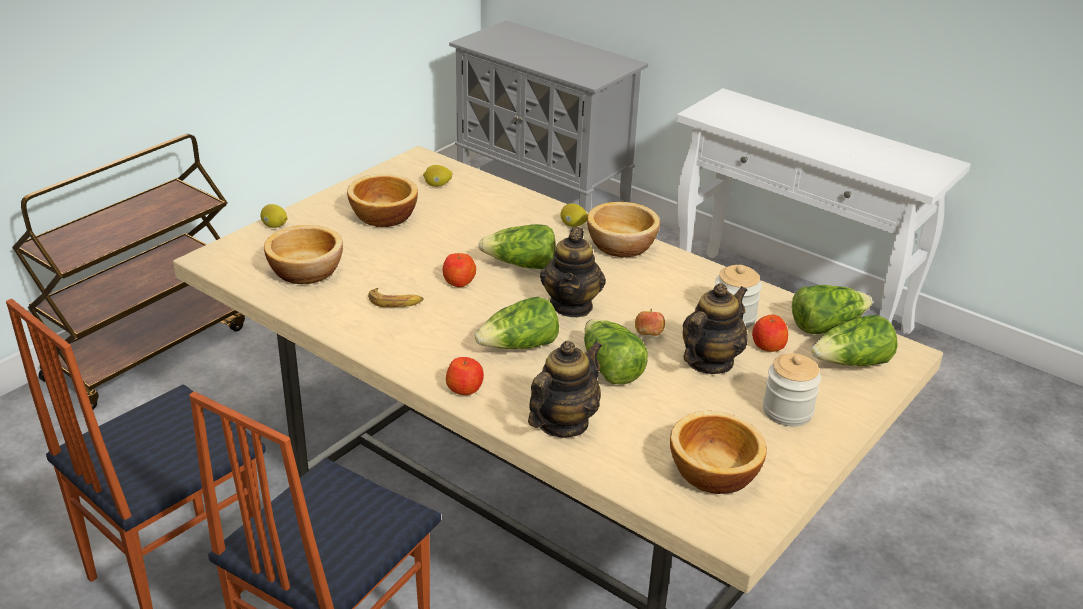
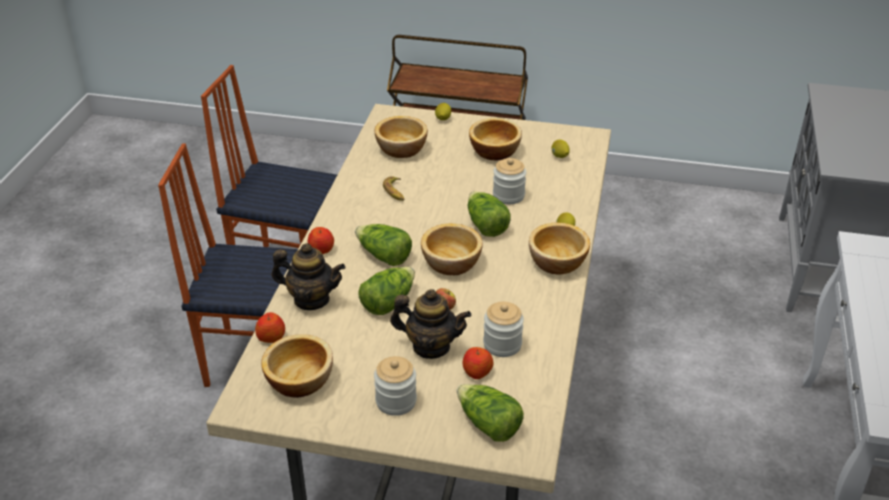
camera: 65 degrees right, 5 degrees up
(459, 282) = (440, 207): apple -> apple (271, 337)
(479, 235) = (508, 195): none -> jar
(572, 305) = (452, 263): teapot -> bowl
(826, 325) = (534, 398): lettuce -> none

